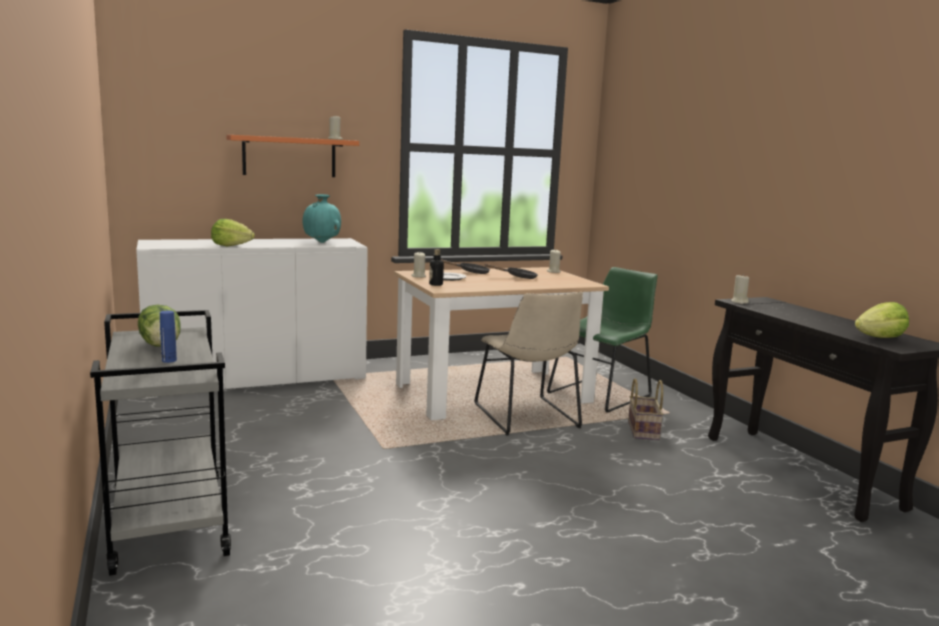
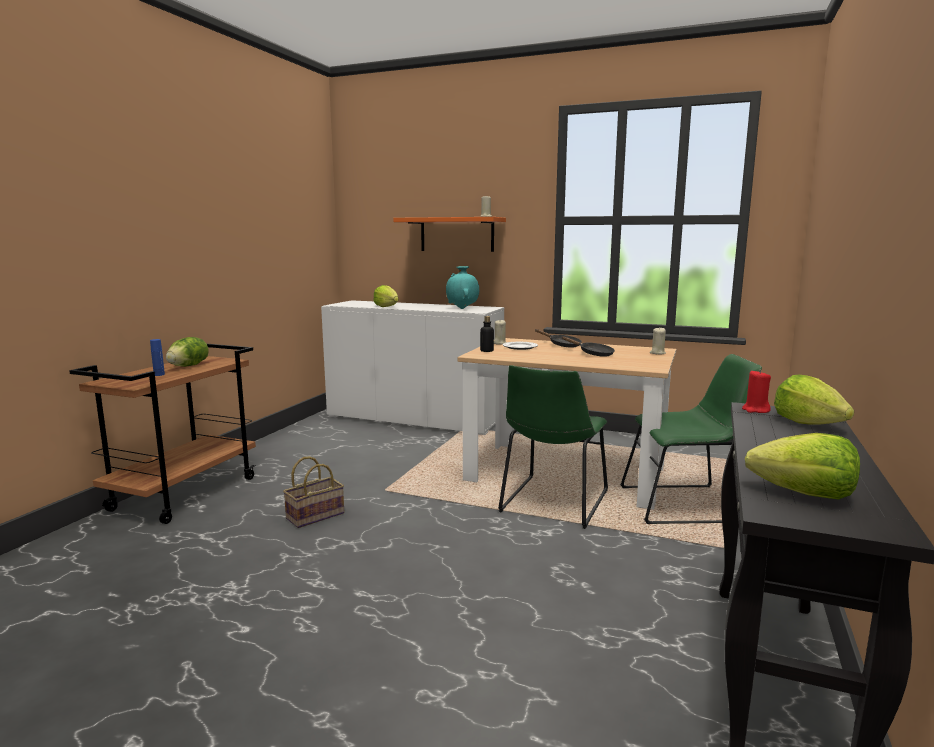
camera: 45 degrees right, 0 degrees up
(168, 523) = (185, 493): grey cart -> brown cart
(527, 417) = (553, 503): beige chair -> green chair
(642, 430) = (651, 554): basket -> basket (316, 515)
(739, 302) = (755, 410): beige candle -> red candle
(777, 305) = (808, 423): none -> lettuce

